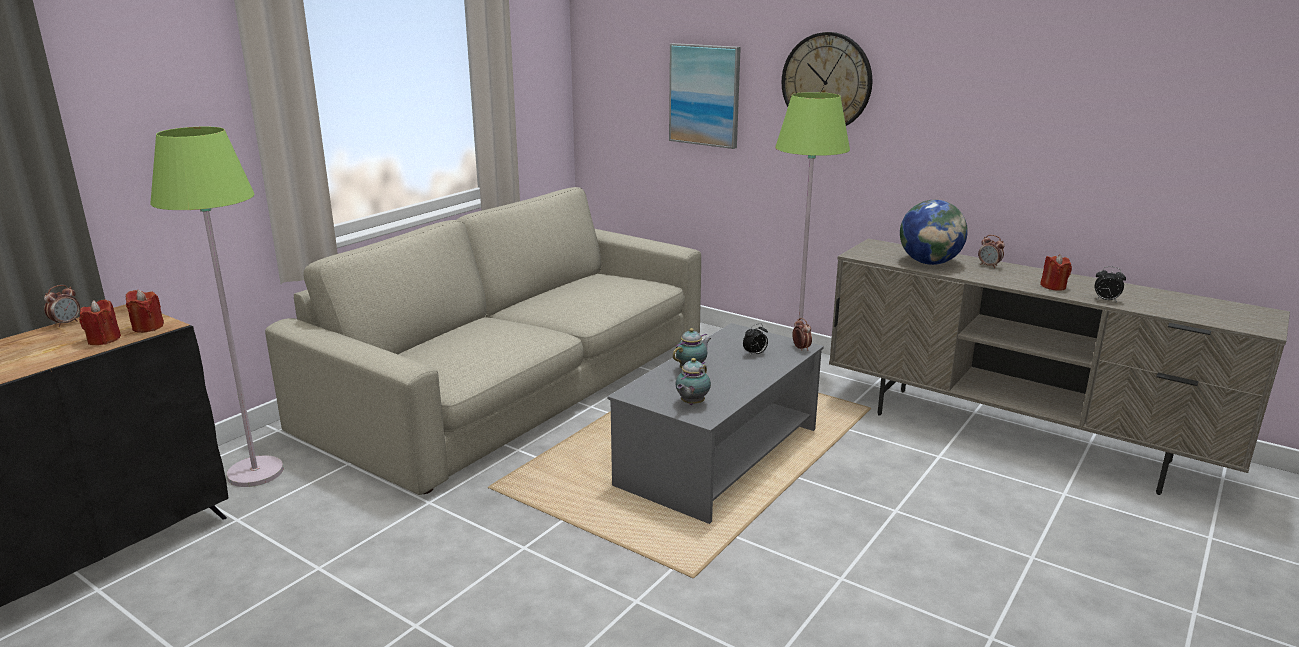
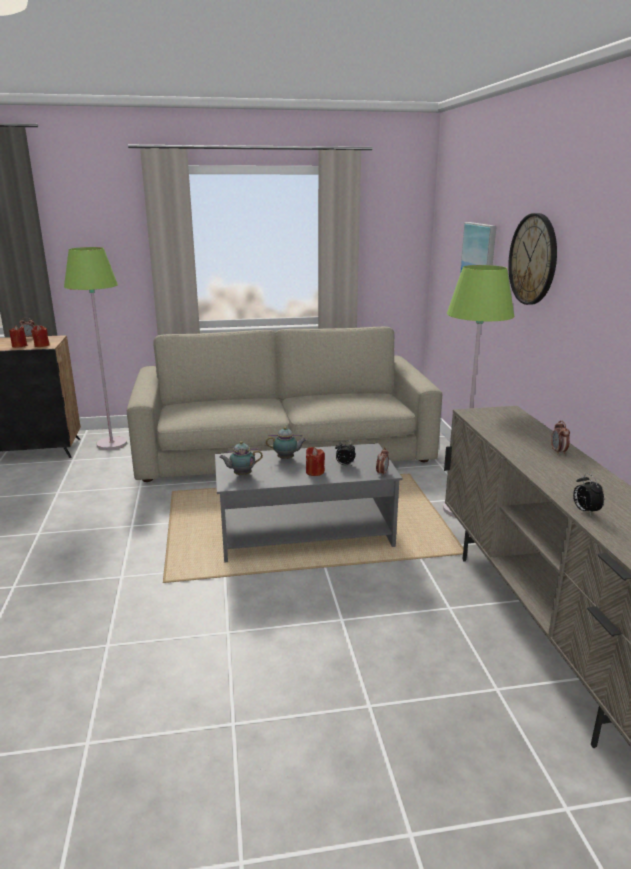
camera: 45 degrees right, 0 degrees up
(929, 263) = (511, 434): globe -> none
(1053, 286) = (568, 484): red candle -> red candle (315, 472)

